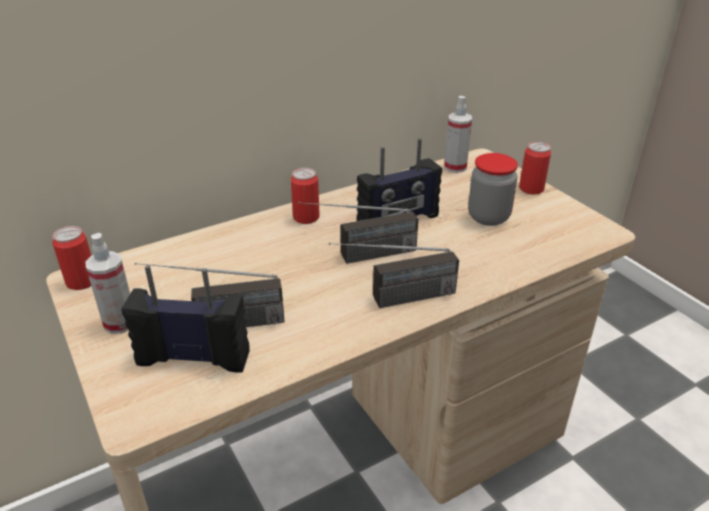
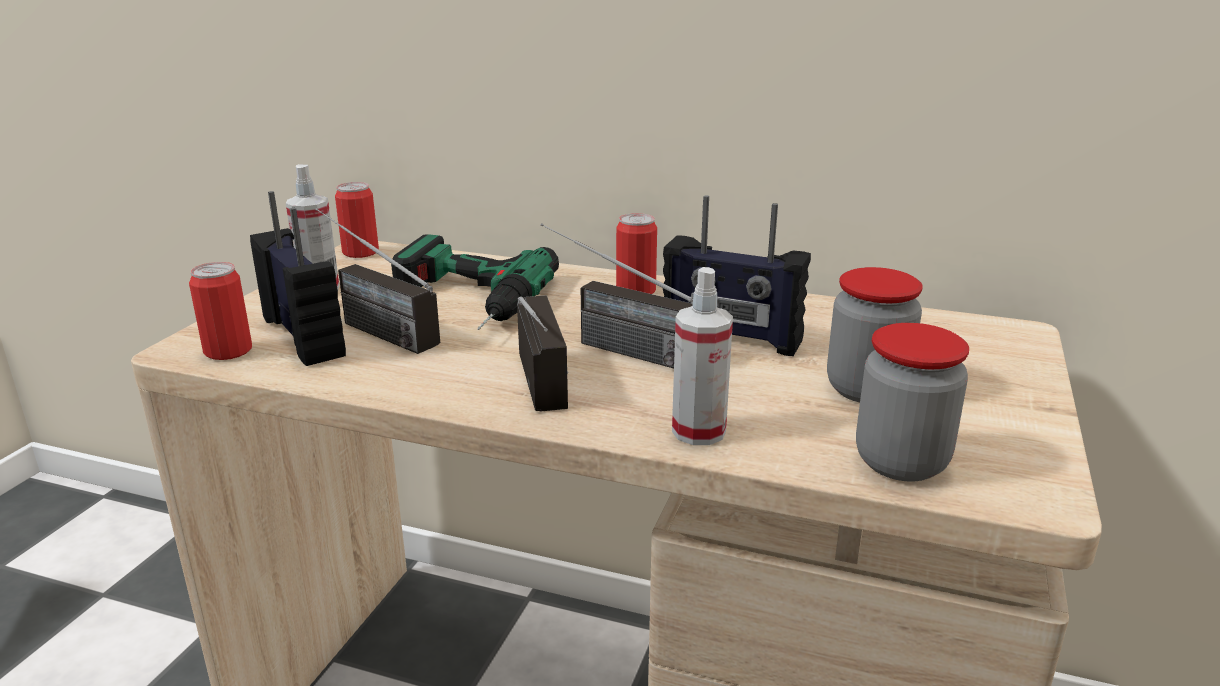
camera: 50 degrees right, 10 degrees down
(233, 278) = (460, 303): none -> power drill
(394, 300) = (551, 396): radio -> radio turned 135 degrees counterclockwise
(455, 167) = (946, 324): spray bottle -> spray bottle (698, 431)
(531, 189) = (1022, 394): can -> can (228, 351)
(553, 243) = (901, 462): none -> jar

